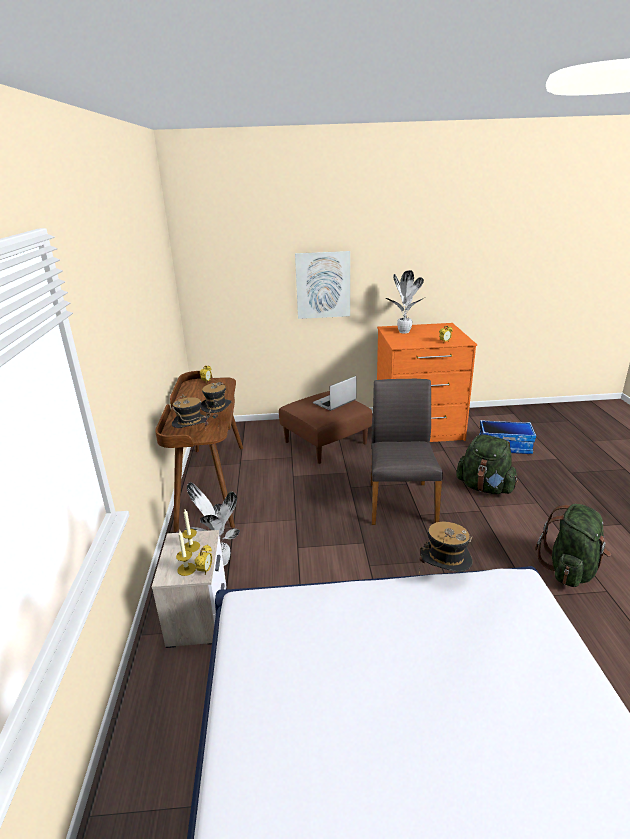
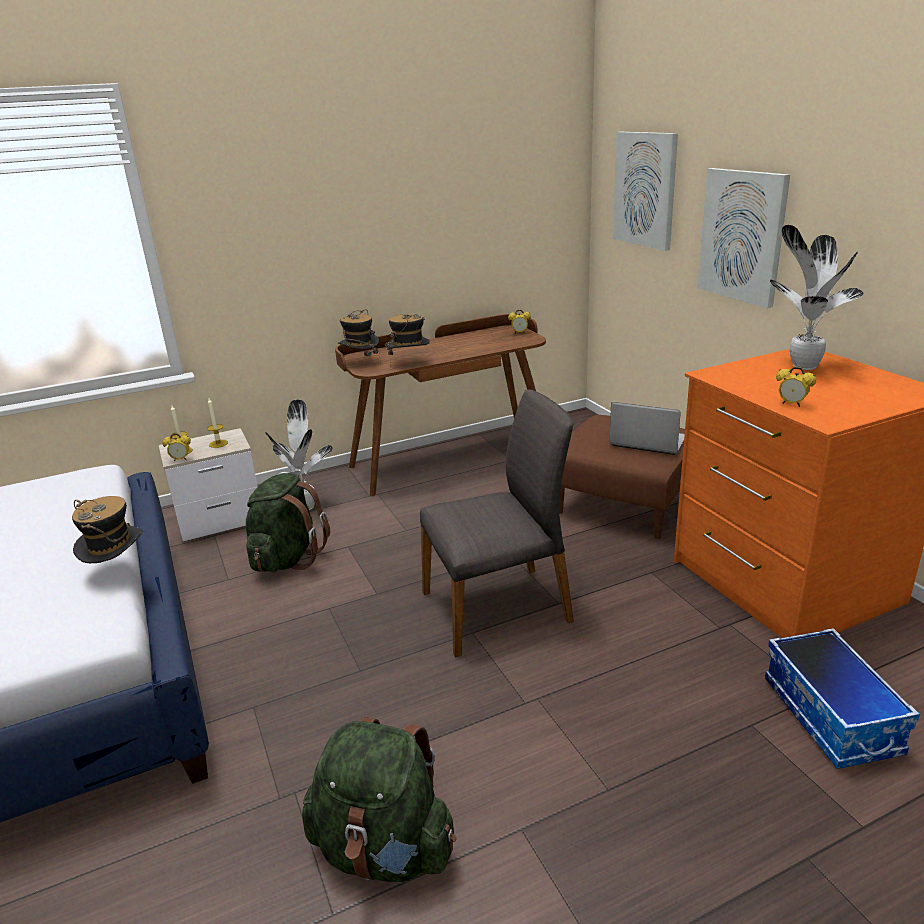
camera: 70 degrees right, 0 degrees up
(237, 272) = (645, 189): none -> picture
(485, 487) = (613, 701): green backpack -> green backpack (287, 558)

